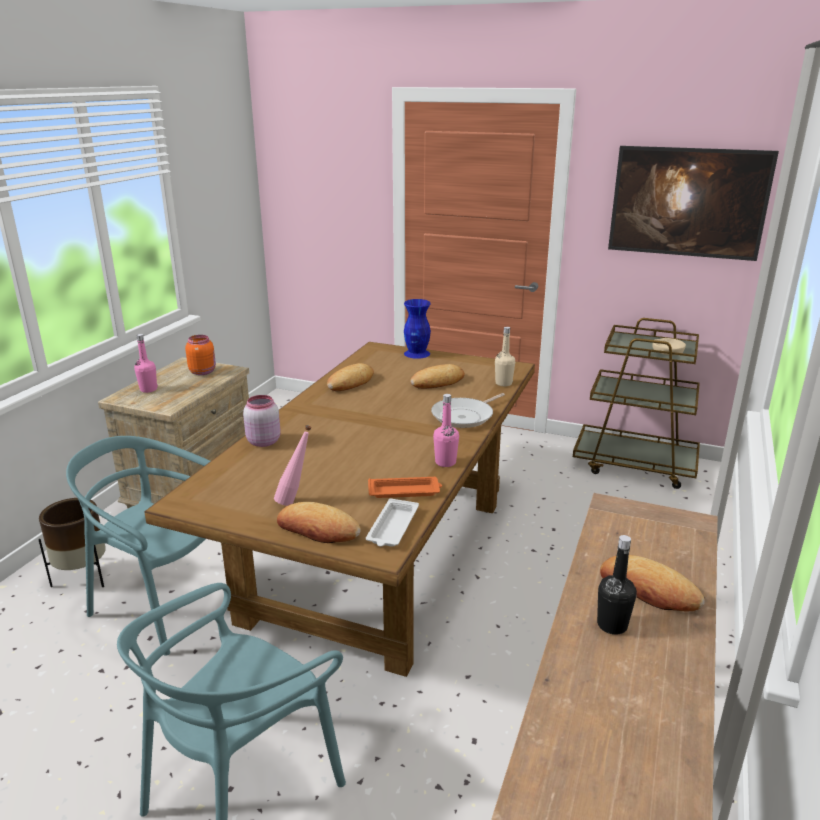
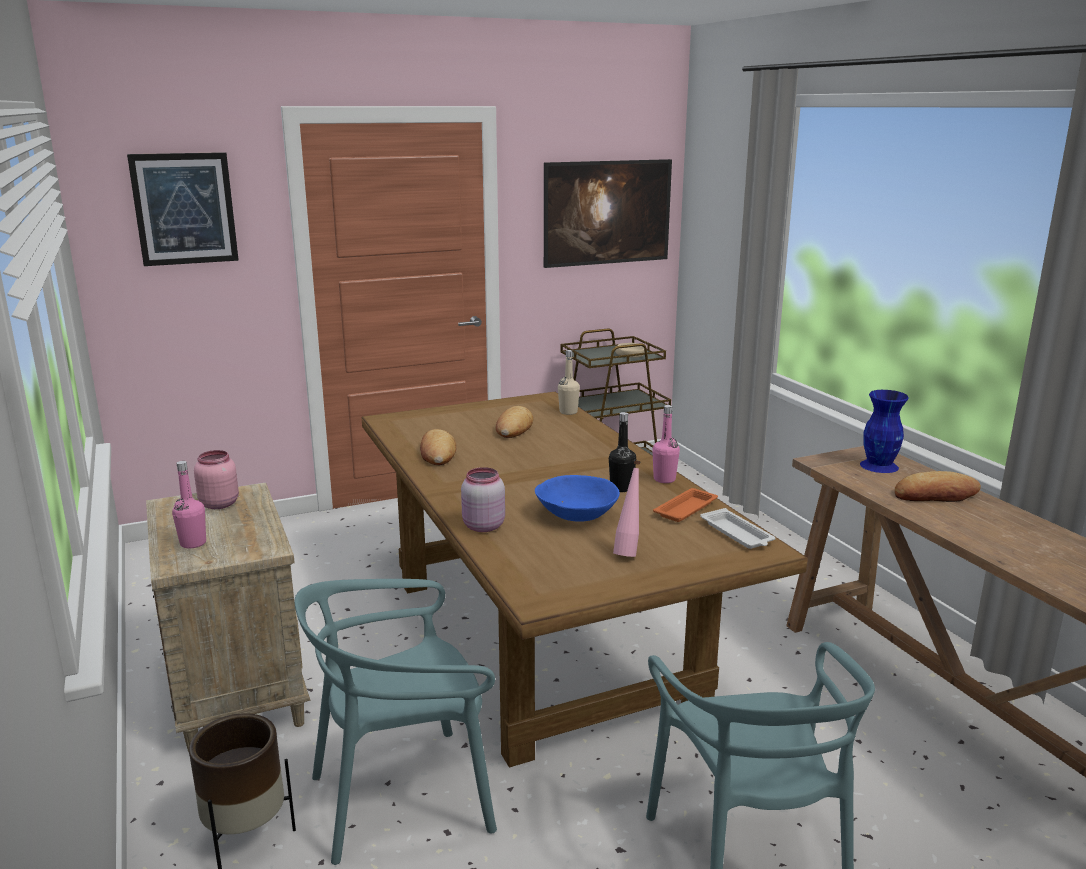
camera: 45 degrees left, 5 degrees down
(203, 371) = (219, 503): orange jar -> pink jar
(318, 529) = (694, 560): bread -> none
(323, 163) = (184, 209): none -> picture
(328, 460) = (576, 515): none -> blue bowl
(417, 354) = (438, 412): blue vase -> blue vase (880, 466)
(465, 416) = (599, 444): frying pan -> none
(612, 625) = (962, 520): black bottle -> black bottle (621, 488)

